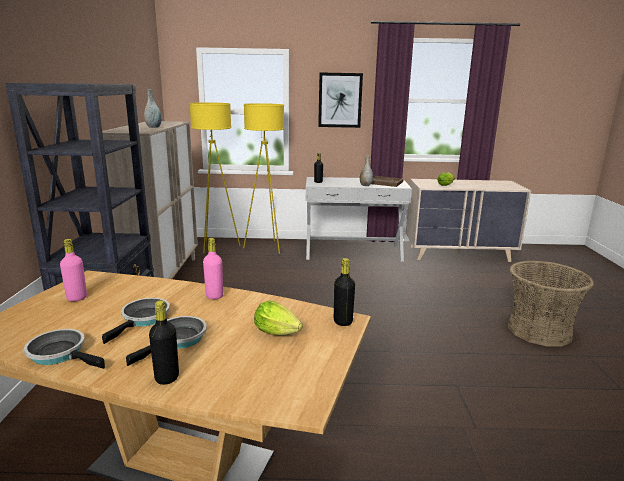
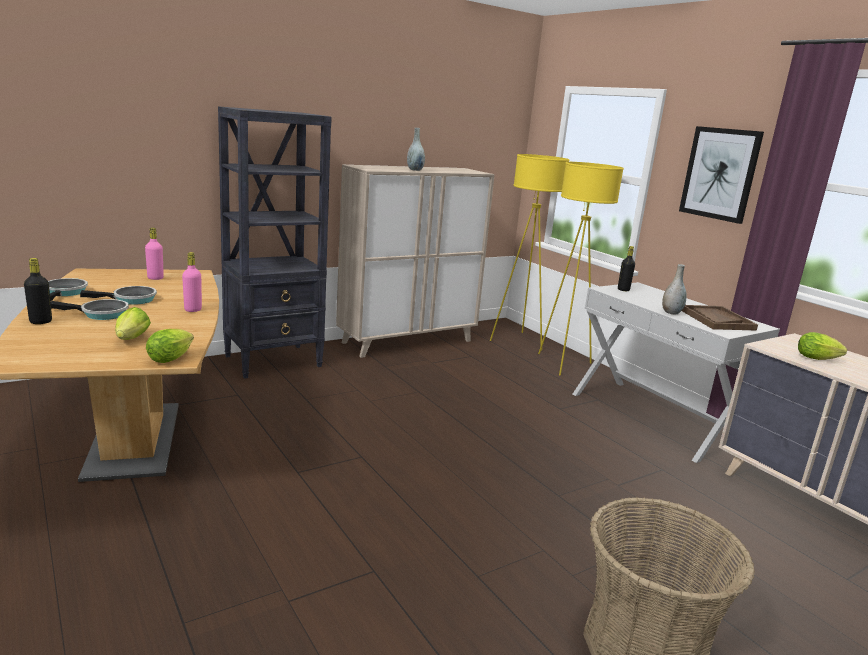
camera: 55 degrees right, 0 degrees up
(343, 322) = (172, 358): black bottle -> lettuce

